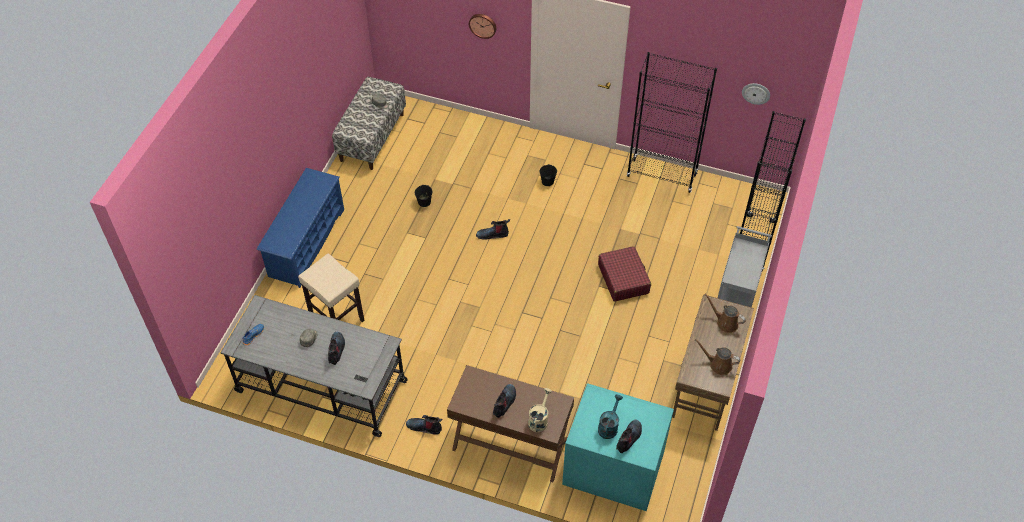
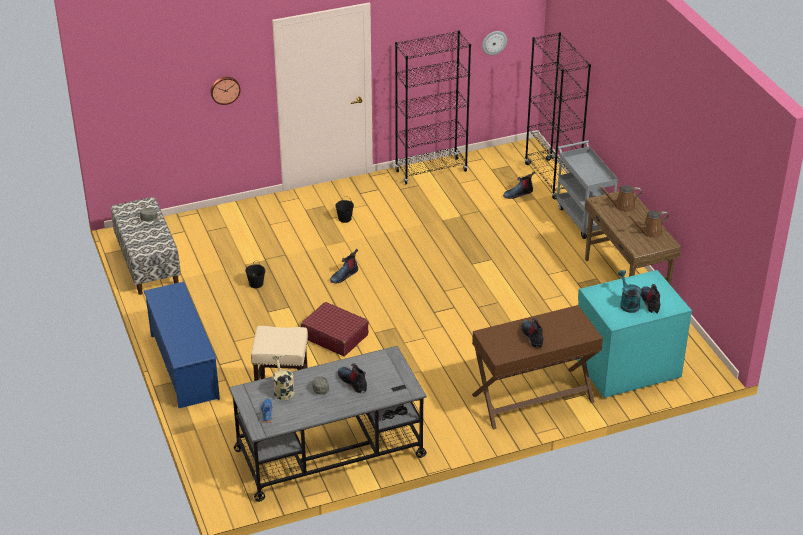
camera: 40 degrees left, 15 degrees down
(425, 427) = (452, 428): boot -> boot (518, 193)
(539, 419) = (571, 331): beige watering can -> beige watering can (282, 389)
(623, 279) = (484, 249): red suitcase -> red suitcase (334, 336)

